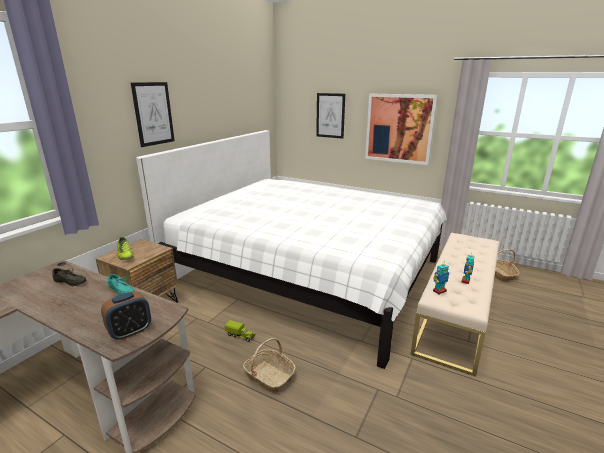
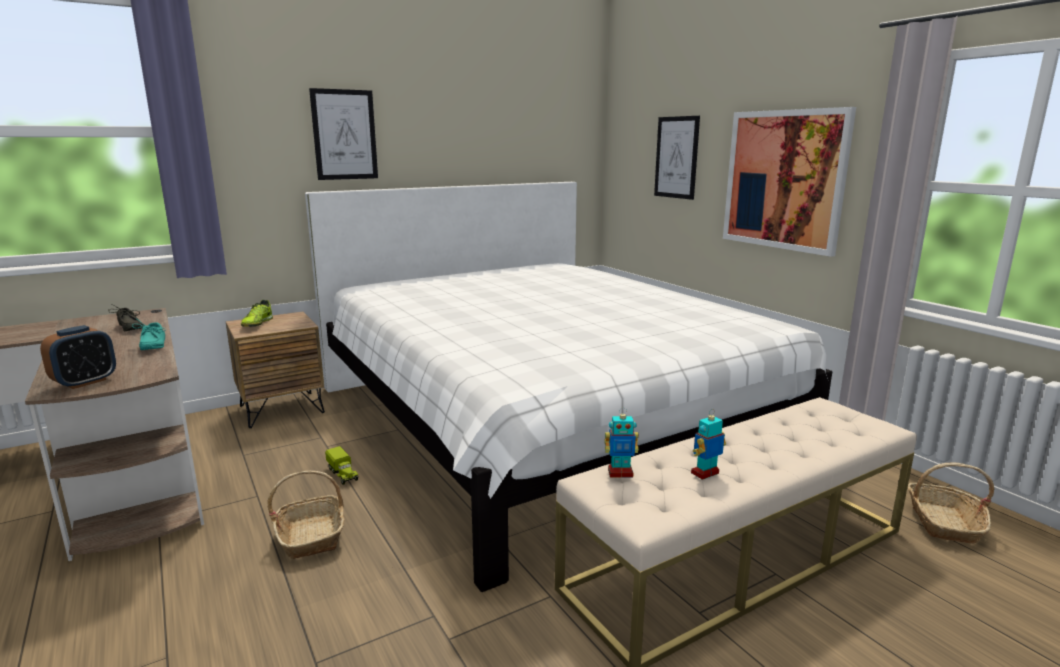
camera: 30 degrees right, 5 degrees down
(130, 332) = (85, 382): alarm clock -> alarm clock turned 45 degrees counterclockwise

